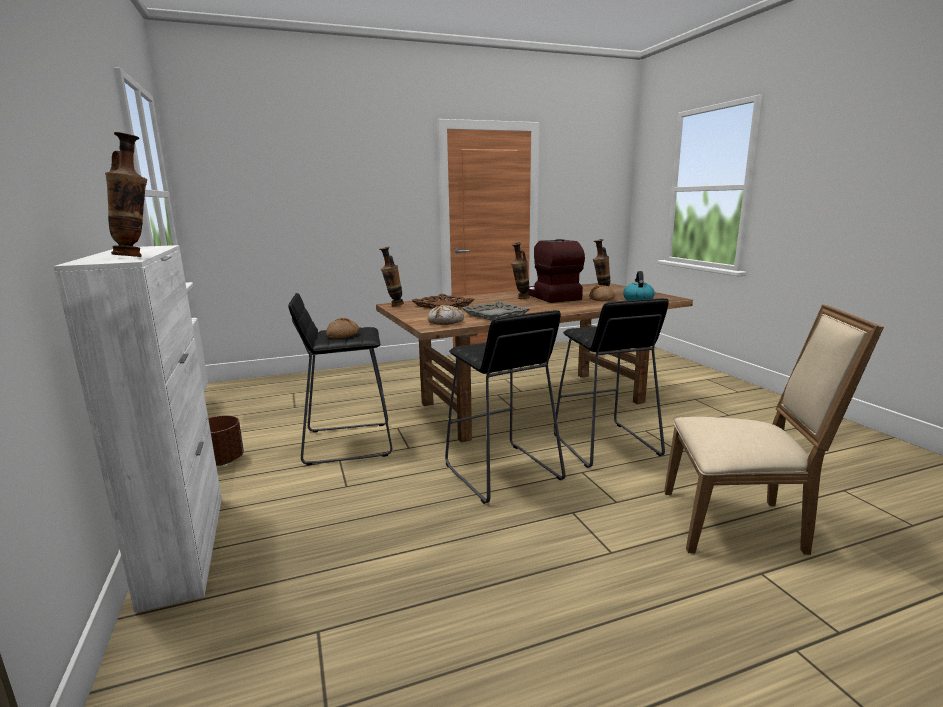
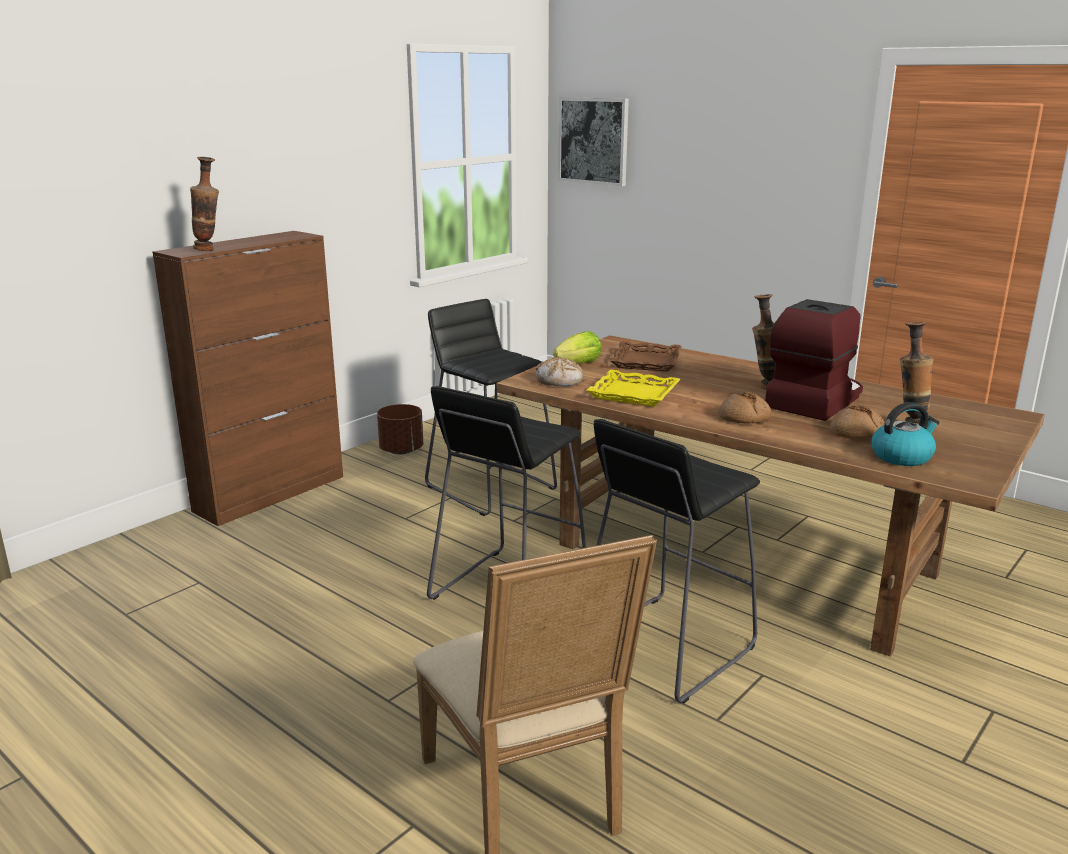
camera: 60 degrees right, 5 degrees up
(185, 545) = (271, 493): white cabinet -> brown cabinet
(225, 182) = (593, 141): none -> picture
(343, 335) = (487, 360): bread -> bread (744, 418)
(393, 305) = (610, 343): vase -> none
(421, 315) = (579, 364): none -> lettuce
(495, 314) = (634, 394): grey tray -> yellow tray

